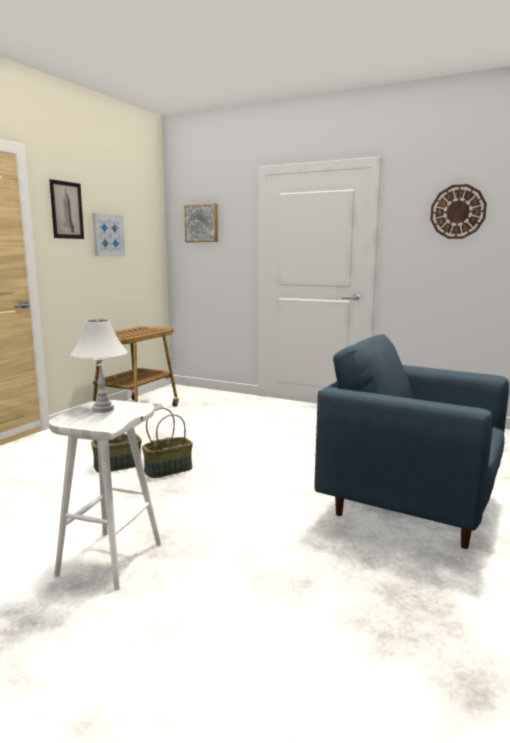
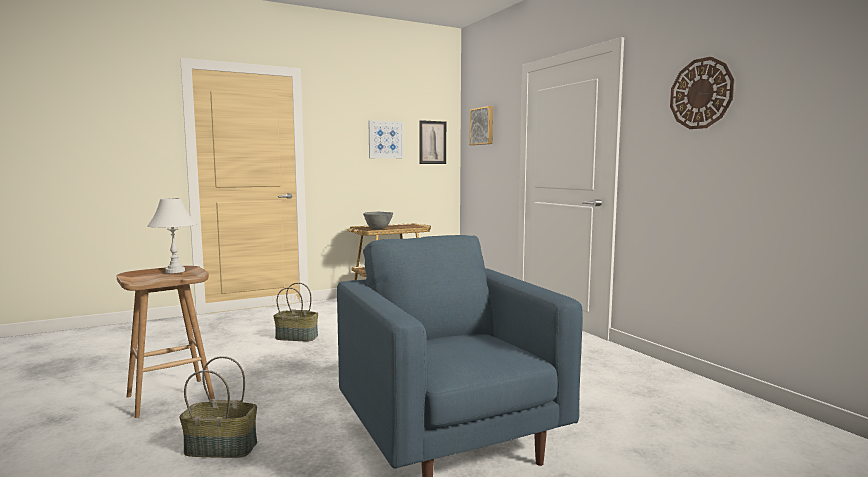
camera: 35 degrees right, 5 degrees down
(66, 210) = (340, 119): picture -> picture (432, 142)
(110, 558) = (171, 397): white stool -> brown stool
(128, 335) = (378, 229): none -> grey bowl
(168, 469) = (322, 349): basket -> basket (222, 447)

